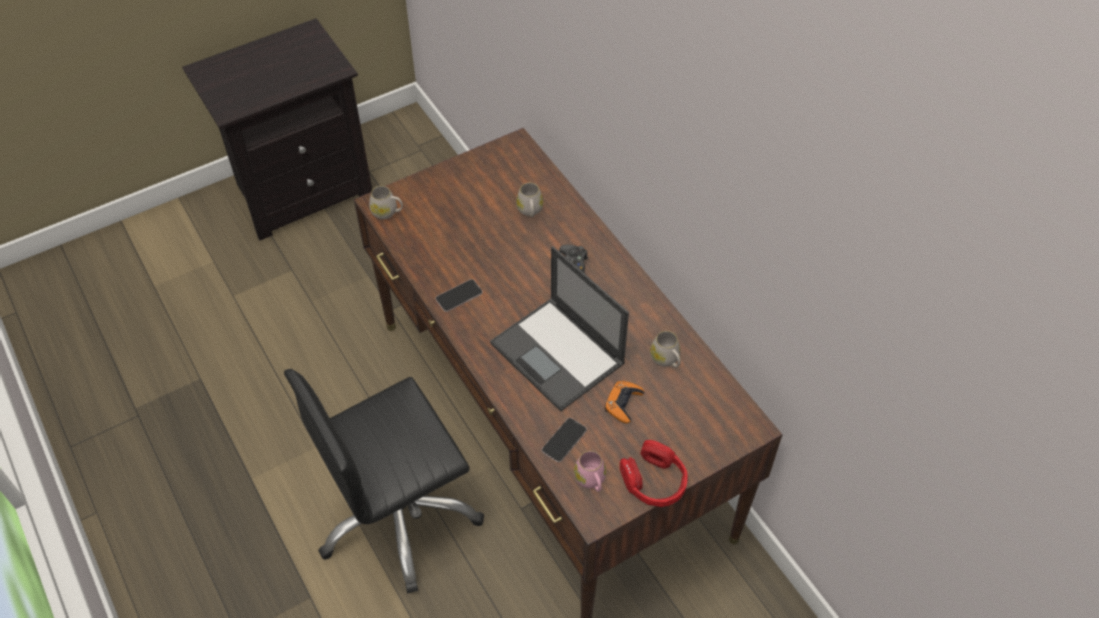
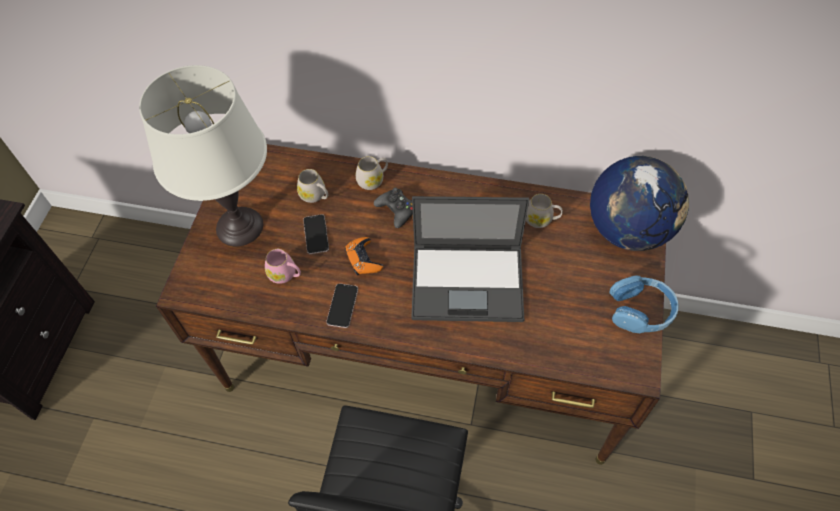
camera: 45 degrees left, 5 degrees up
(387, 212) = (200, 291): white mug -> white mug (373, 180)
(458, 191) = (239, 226): none -> white table lamp
(564, 440) = (551, 340): phone -> phone (316, 234)
(591, 480) = (604, 350): pink mug -> pink mug (285, 274)
(623, 404) = (554, 276): orange game controller -> orange game controller (363, 259)
(654, 482) = (640, 310): red headphones -> blue headphones
(723, 423) = (628, 229): none -> globe

